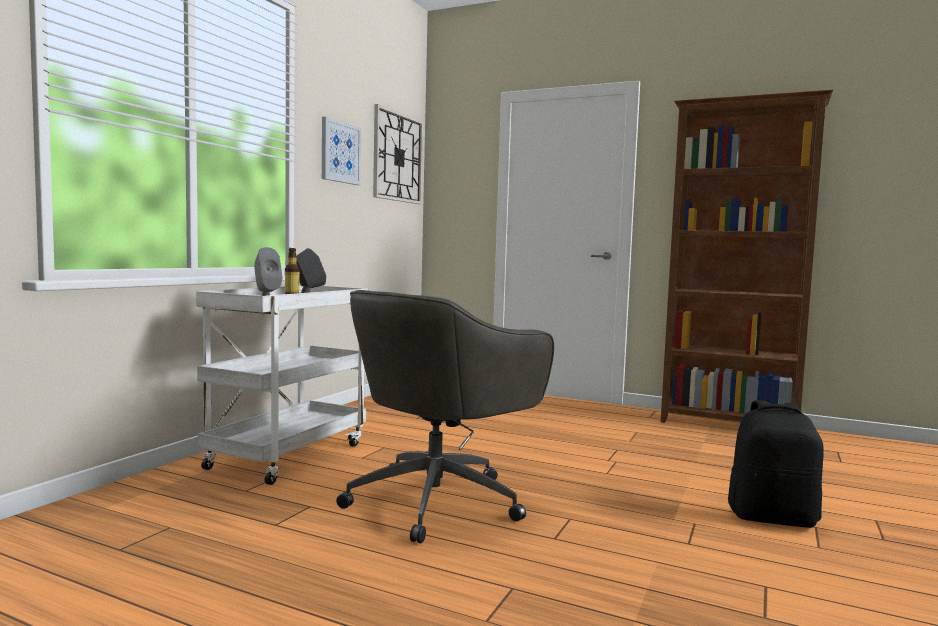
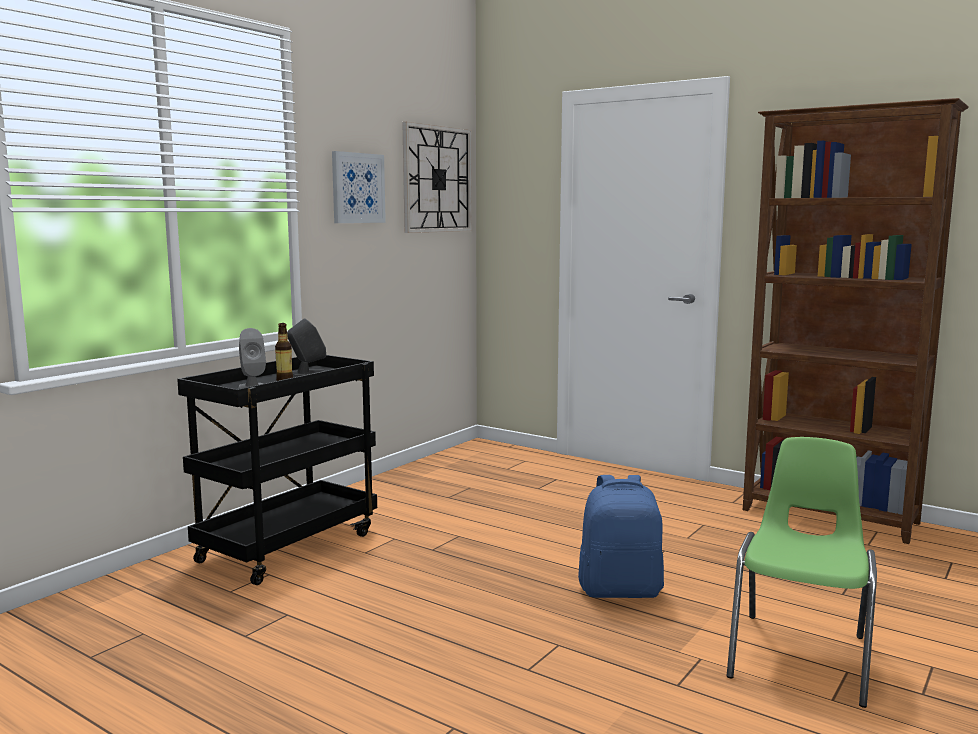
camera: 10 degrees right, 5 degrees up
(288, 455) = (288, 546): white cart -> black cart
(439, 500) = (424, 613): grey office chair -> none
(598, 477) = (620, 590): none -> blue backpack
(772, 517) = (801, 656): black backpack -> green chair

